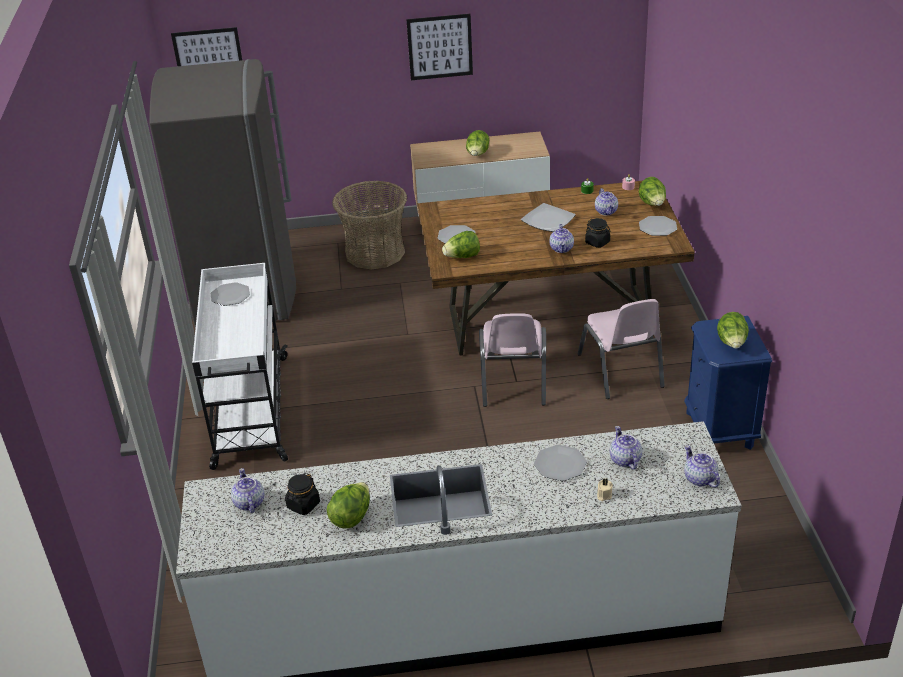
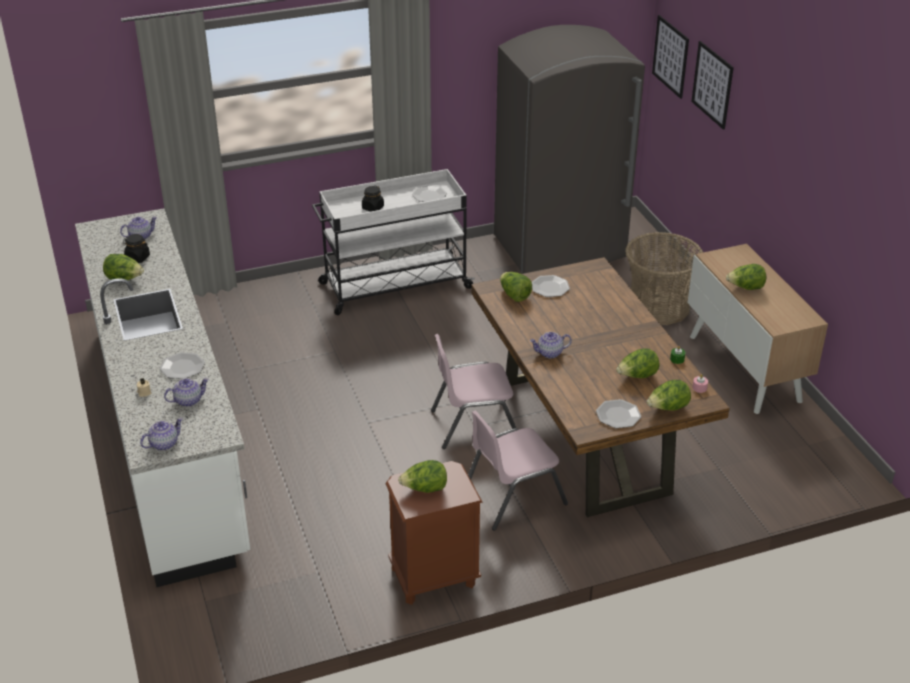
camera: 75 degrees right, 0 degrees up
(440, 47) = (790, 166): picture -> picture (712, 84)
(548, 220) = (602, 339): plate -> none
(597, 242) = (570, 375): black jar -> black jar (373, 208)
(606, 211) = (637, 376): teapot -> lettuce
(720, 430) = (433, 578): blue nightstand -> brown nightstand

